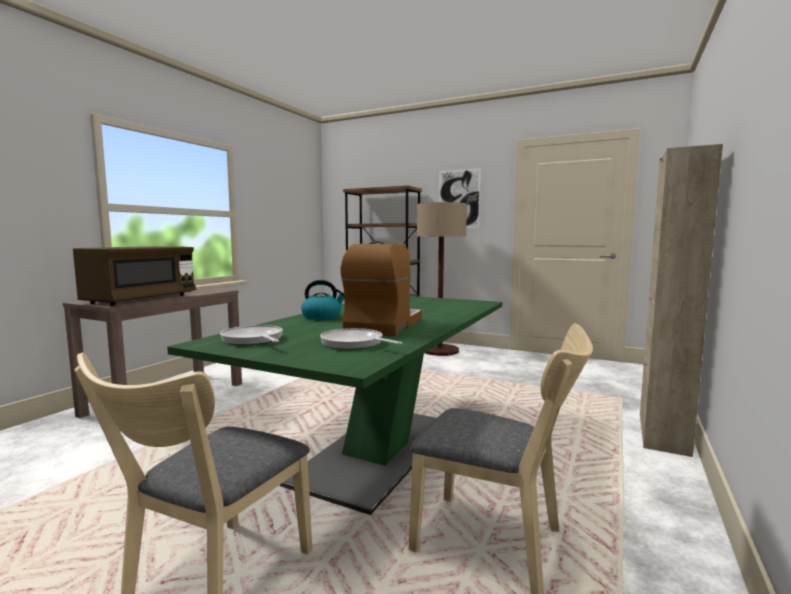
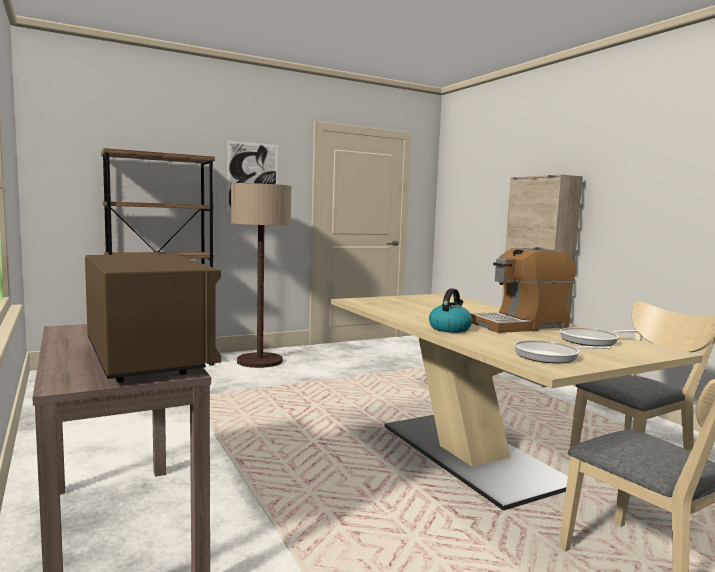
camera: 55 degrees left, 0 degrees up
(378, 452) = (471, 455): green dining table -> beige dining table
(384, 325) = (520, 325): coffee machine -> coffee machine turned 75 degrees counterclockwise

